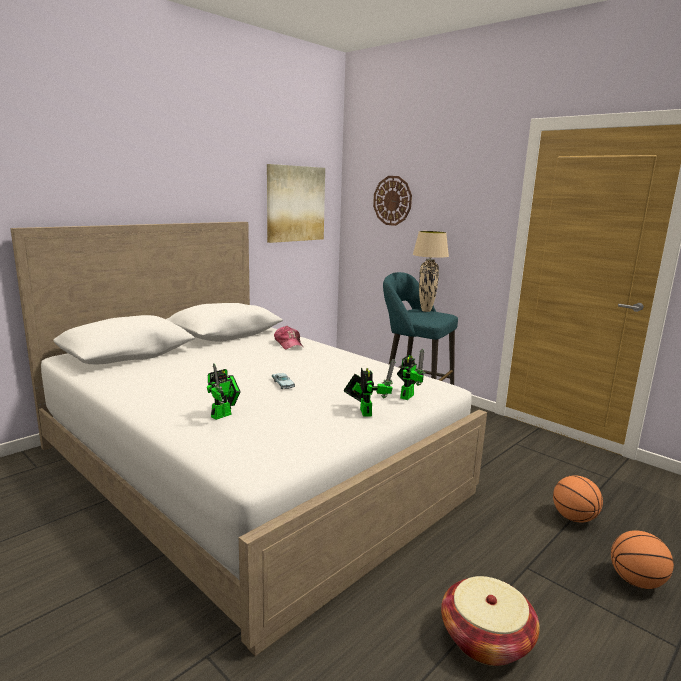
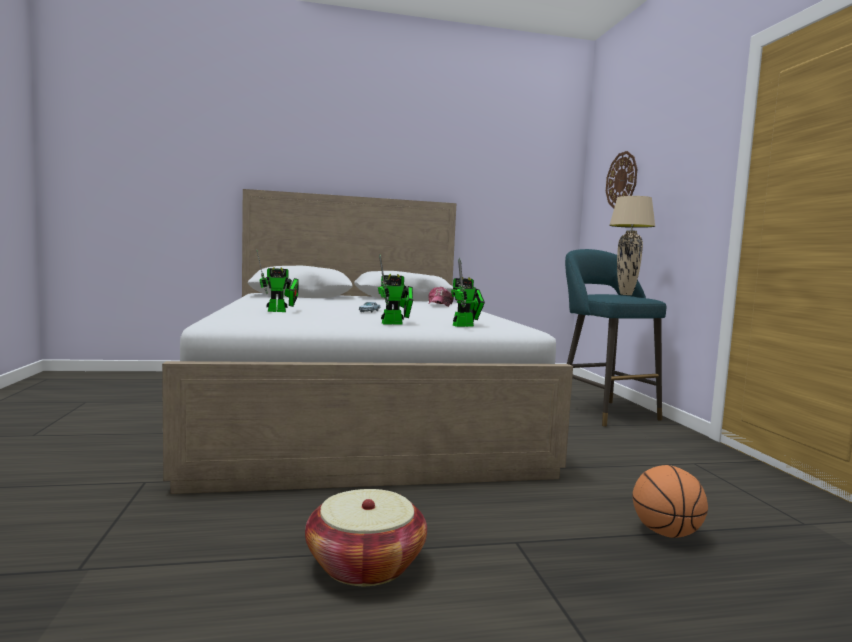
camera: 35 degrees right, 10 degrees down
(295, 204) = (519, 192): picture -> none
(365, 411) = (395, 323): toy robot -> toy robot turned 45 degrees clockwise
(636, 581) = (662, 609): basketball -> none

